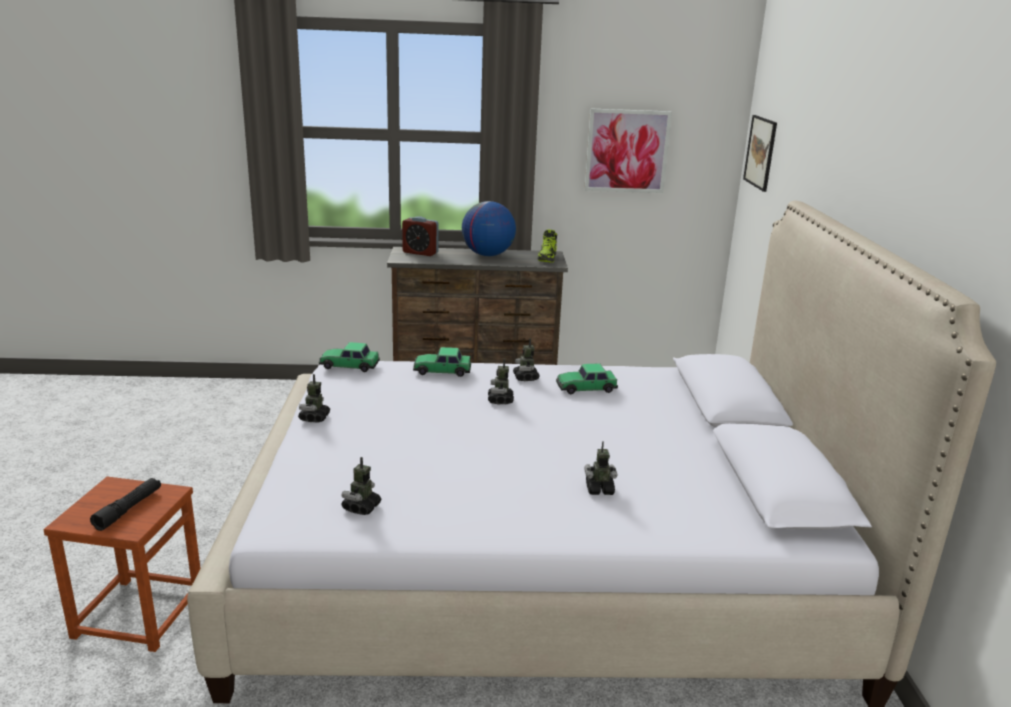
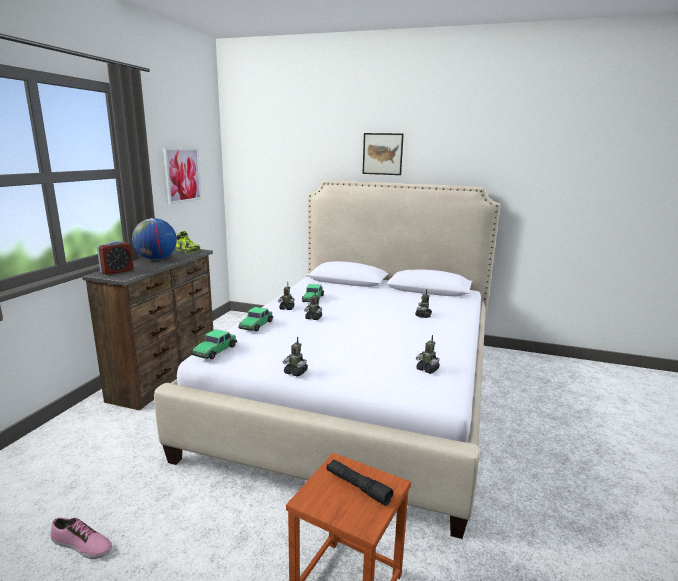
camera: 70 degrees left, 5 degrees down
(191, 457) = (81, 545): none -> shoe
(760, 152) = (250, 166): picture -> picture (382, 154)

